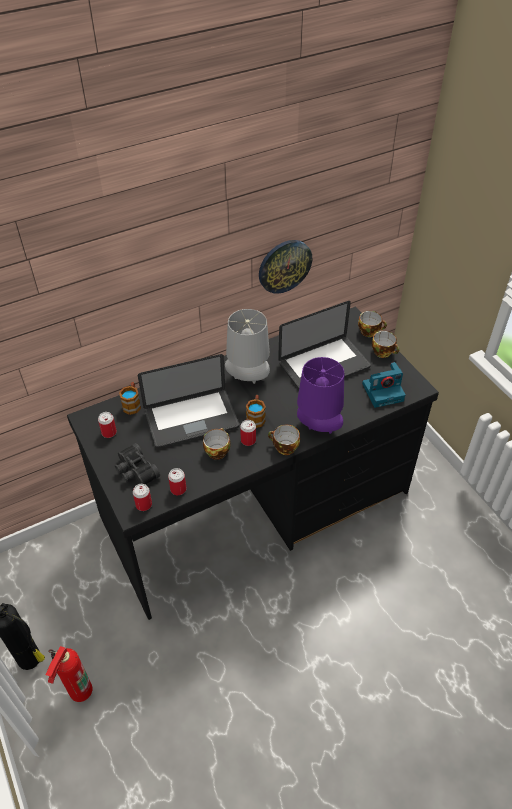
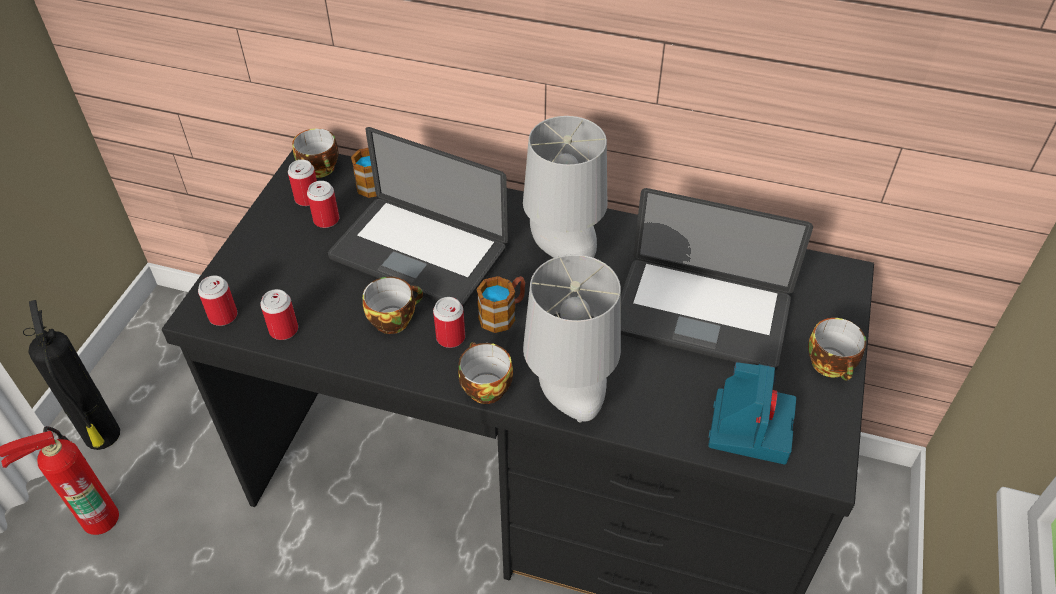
camera: 45 degrees right, 0 degrees up
(131, 435) = (326, 220): none -> can
(135, 471) = (270, 267): black binoculars -> none
(284, 266) = (730, 93): wall clock -> none
(317, 428) = (568, 398): purple table lamp -> grey table lamp
(370, 331) = (849, 316): cup -> cup (321, 169)
(383, 391) = (749, 425): camera -> camera turned 105 degrees counterclockwise

